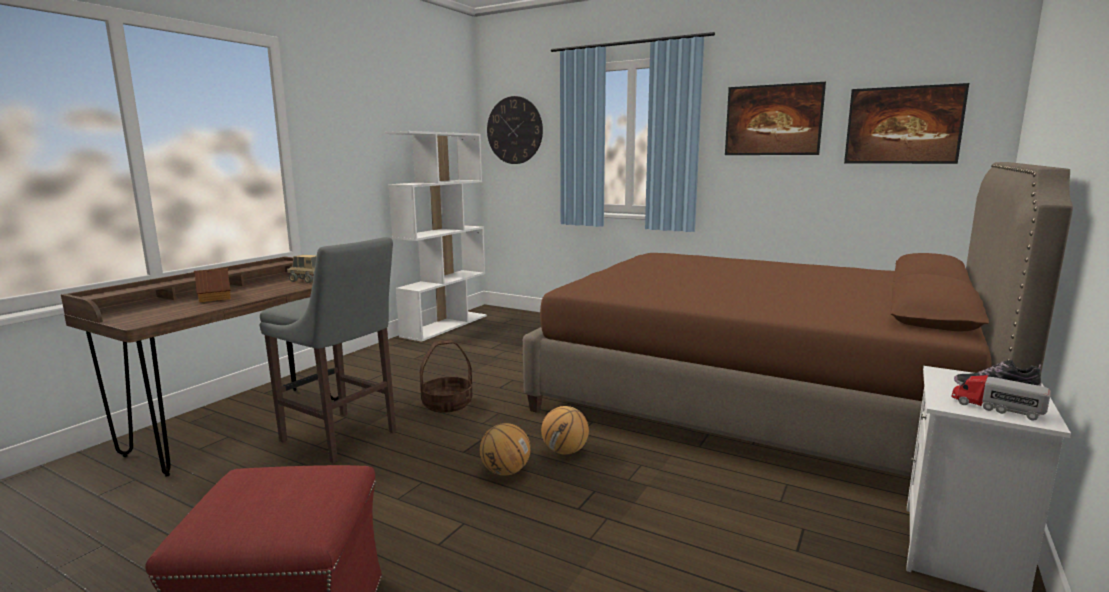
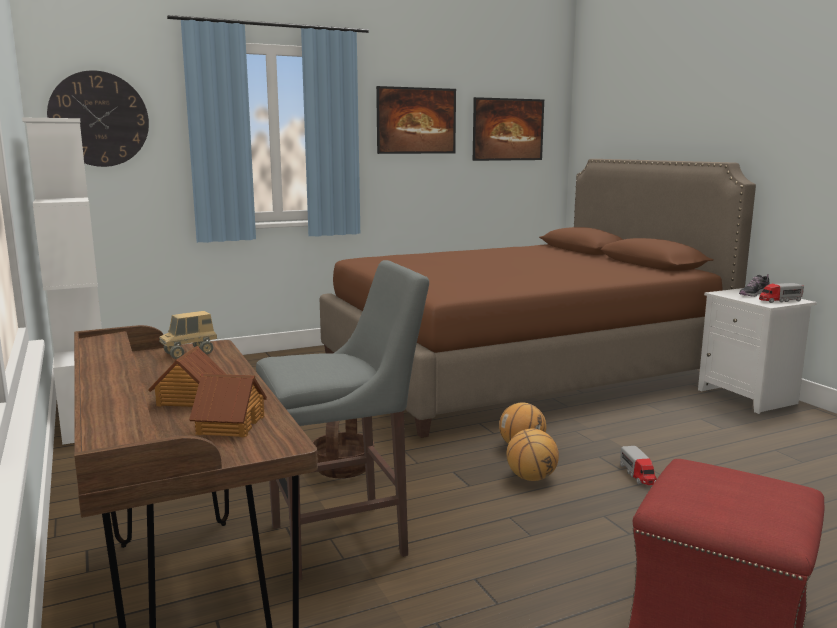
camera: 55 degrees left, 0 degrees up
(169, 310) = (230, 425): none -> toy house
(576, 521) = (638, 474): none -> toy truck

